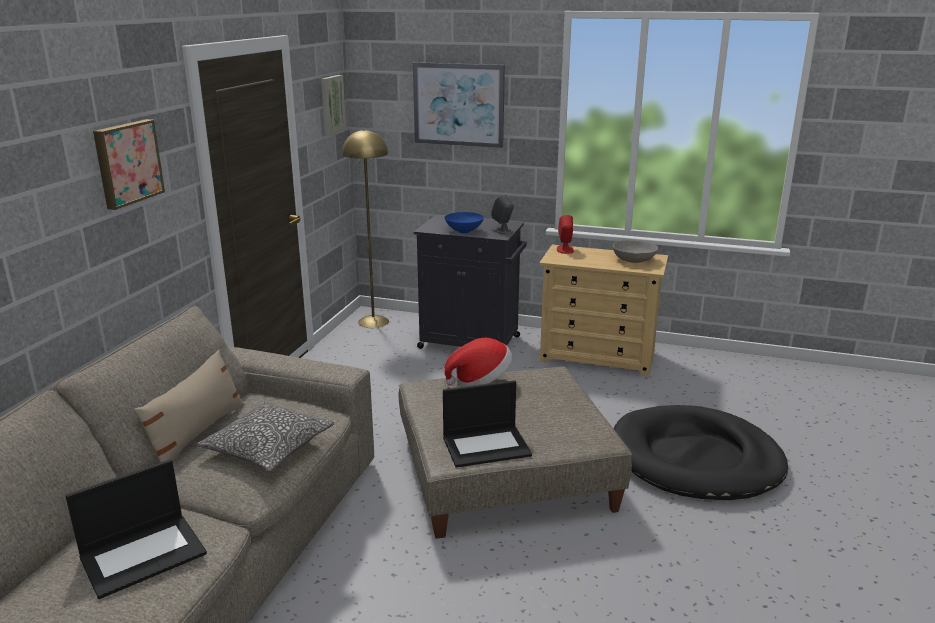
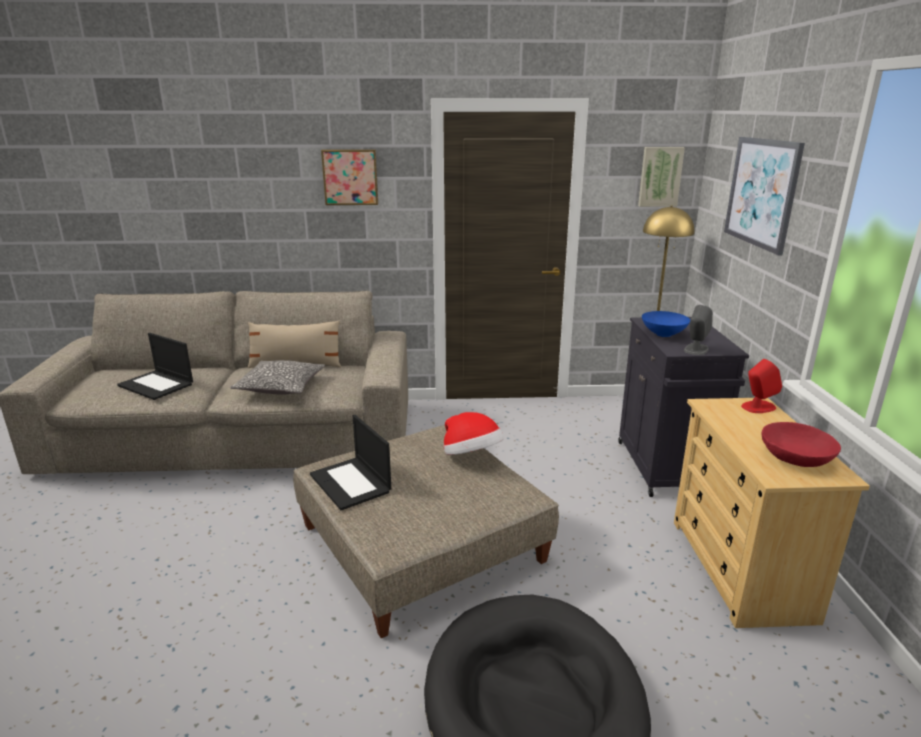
camera: 70 degrees right, 0 degrees up
(634, 260) = (796, 458): grey bowl -> red bowl

